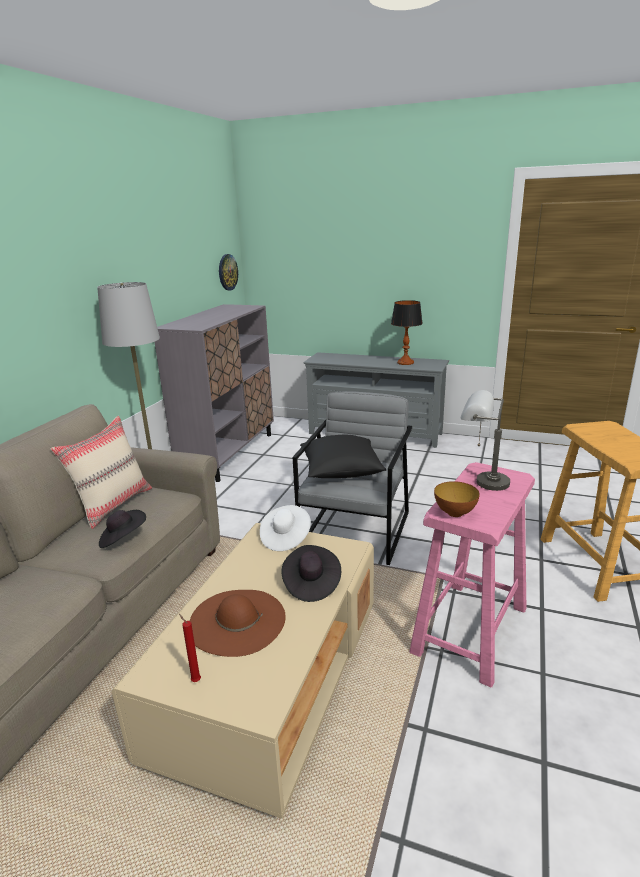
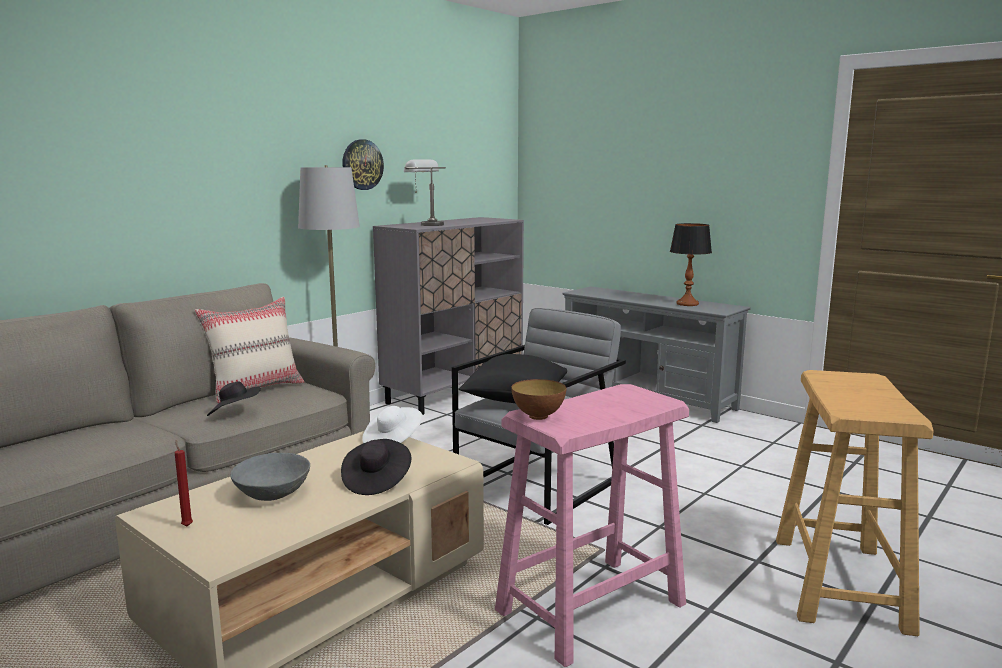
camera: 20 degrees right, 10 degrees down
(227, 272) = (493, 182): wall clock -> wall clock (362, 164)
(237, 621) = (272, 493): brown hat -> grey bowl
(480, 482) = (610, 399): grey table lamp -> grey table lamp (426, 224)

